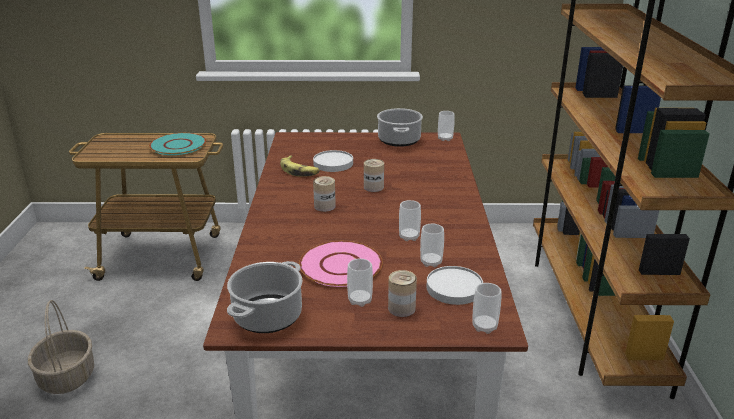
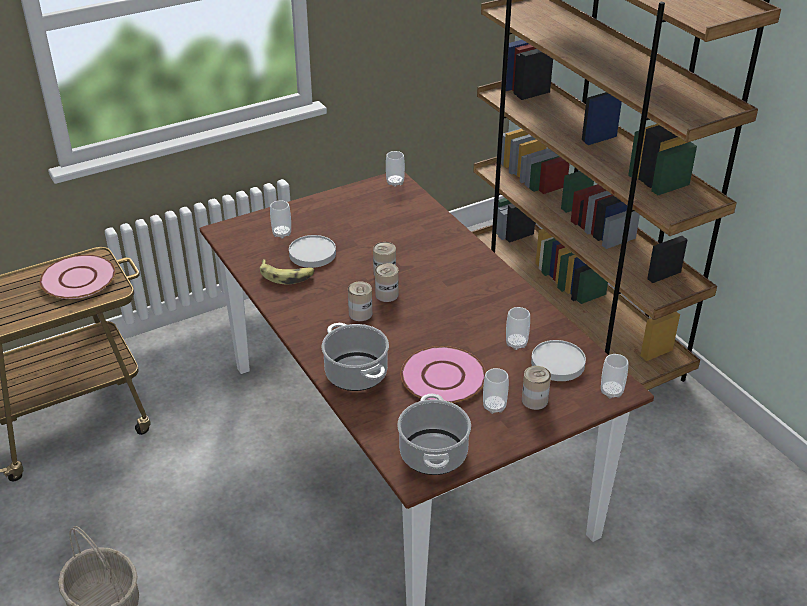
camera: 30 degrees left, 10 degrees up
(178, 145) = (78, 278): turquoise plate -> pink plate
(359, 200) = (387, 294): none -> can
(399, 140) = (349, 199): cooking pot -> cooking pot (355, 373)
(409, 237) = (473, 322): cup -> cup (282, 233)

